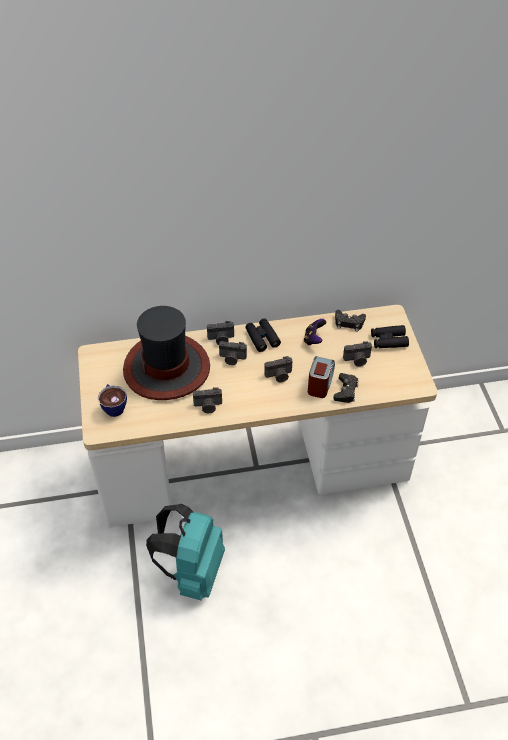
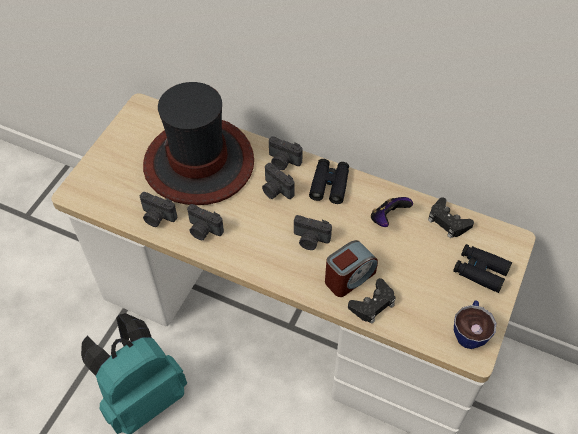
camera: 35 degrees right, 5 degrees up
(113, 406) = (112, 175): cup -> cup (469, 331)
(357, 360) = (419, 274): camera -> camera (157, 217)

